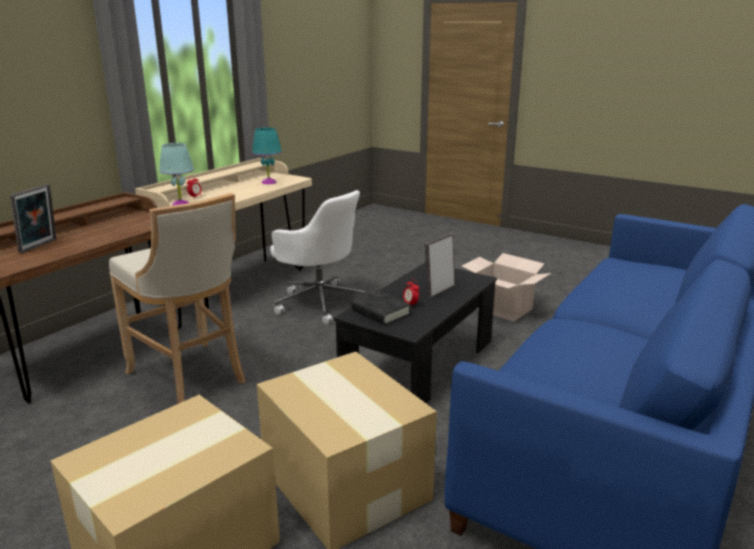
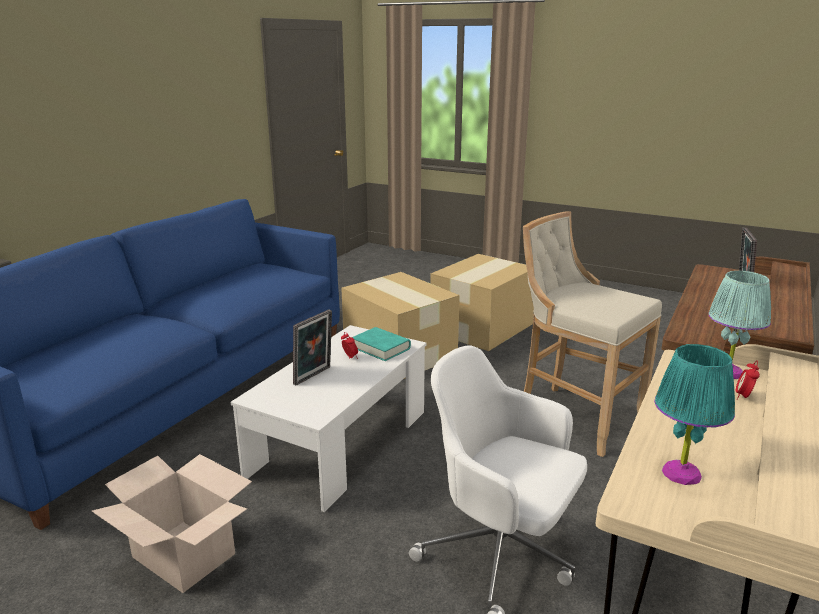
camera: 175 degrees right, 0 degrees up
(380, 312) = (381, 348): black book -> turquoise book
(419, 363) = (340, 443): black coffee table -> white coffee table

